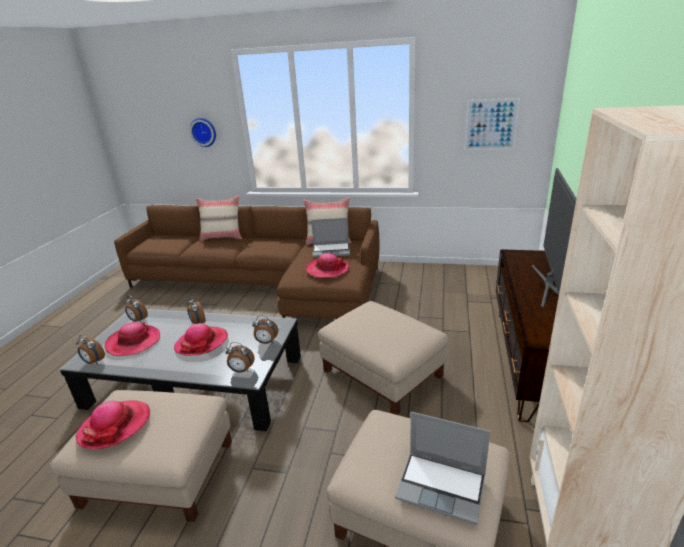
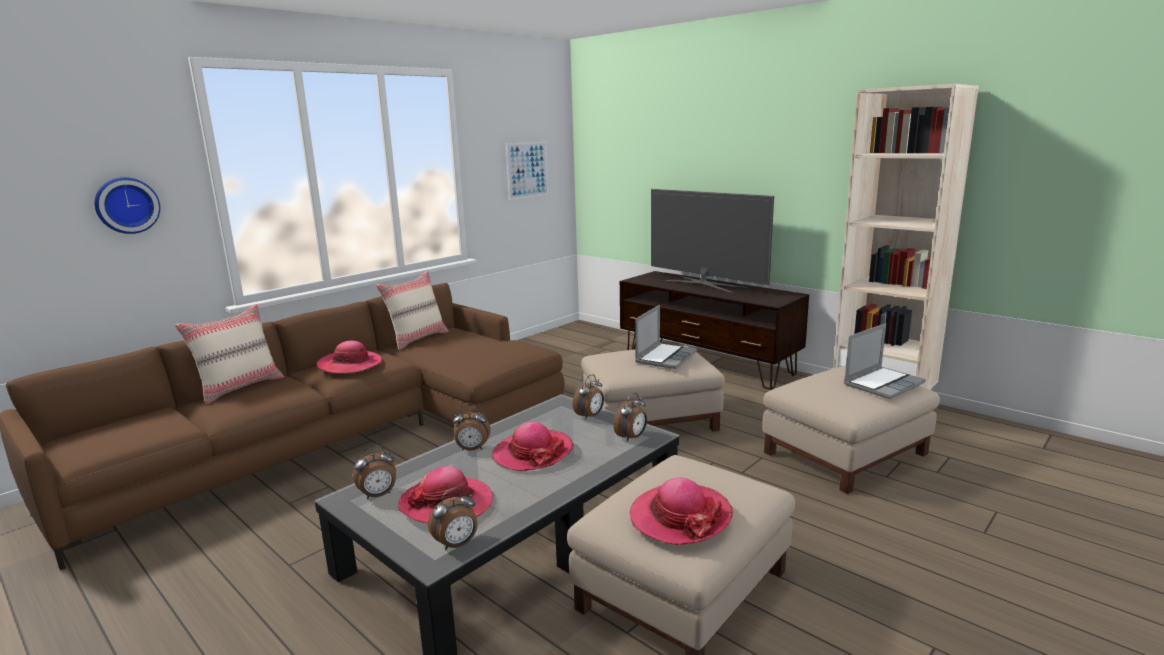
camera: 60 degrees left, 10 degrees down
(327, 269) = (496, 350): hat -> hat (350, 365)
(332, 250) = (452, 340): laptop -> laptop (665, 357)

